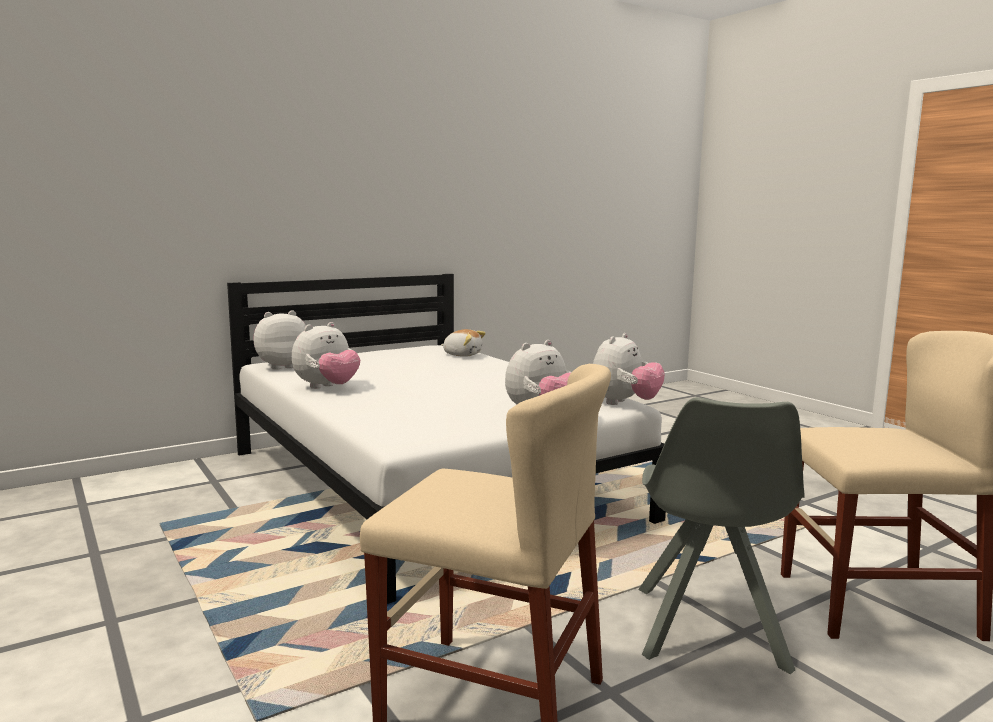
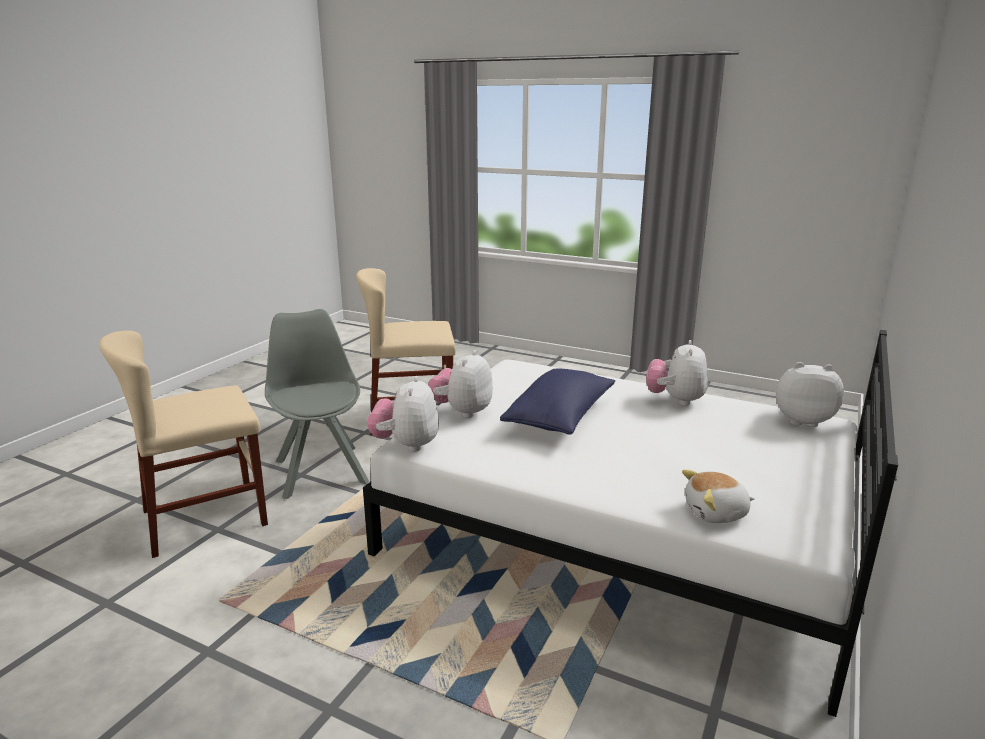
camera: 150 degrees right, 10 degrees up
(281, 366) = (802, 420): plush toy -> plush toy turned 105 degrees counterclockwise
(456, 396) = (560, 417): none -> blue pillow

